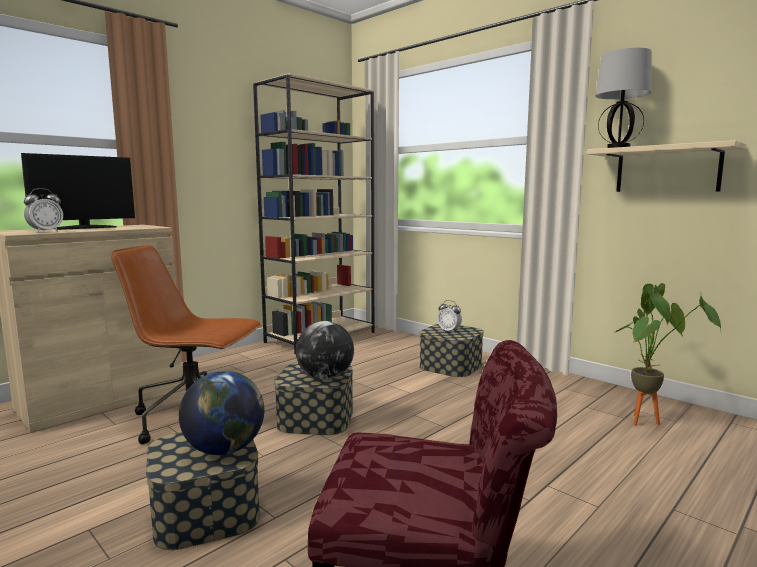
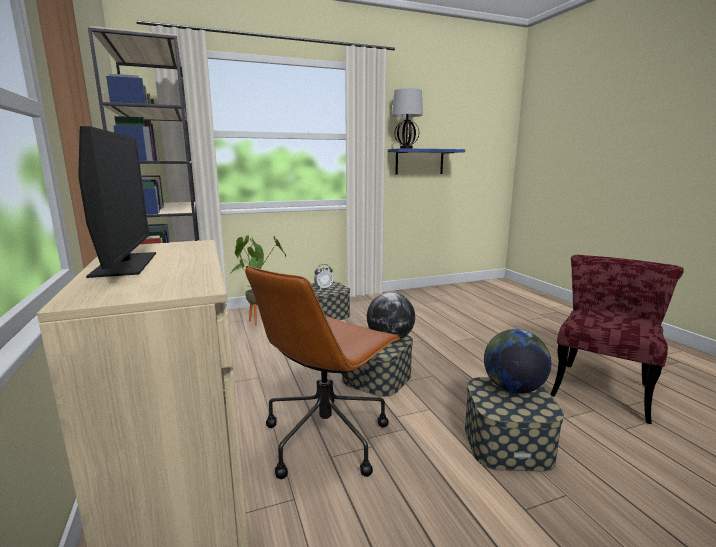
camera: 65 degrees left, 5 degrees up
(45, 231) = (189, 277): alarm clock -> none
(648, 421) = (447, 298): potted plant -> potted plant (258, 320)
(667, 170) = (419, 162): beige shelf -> blue shelf

